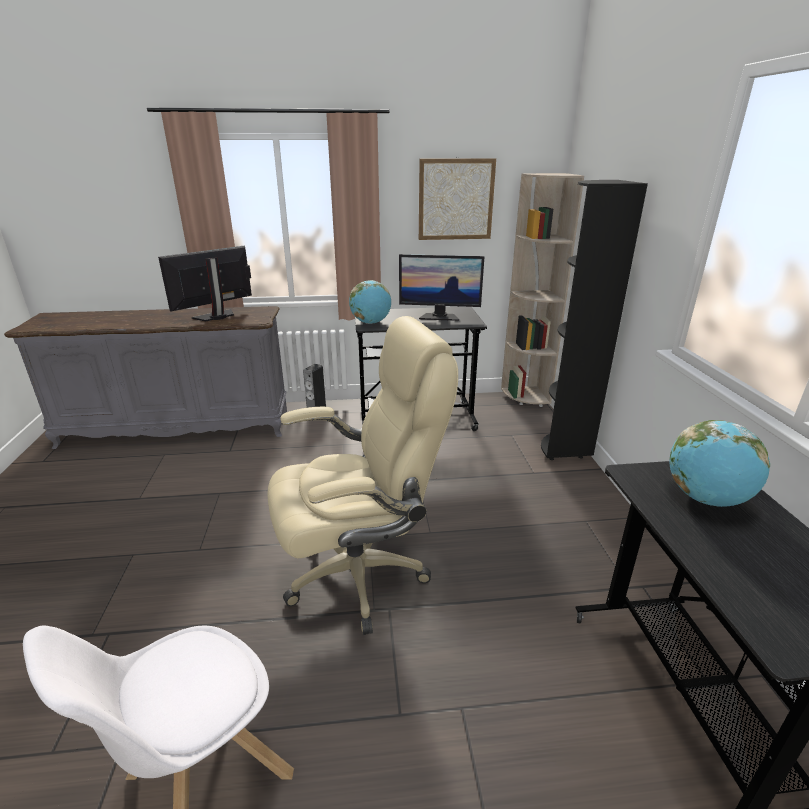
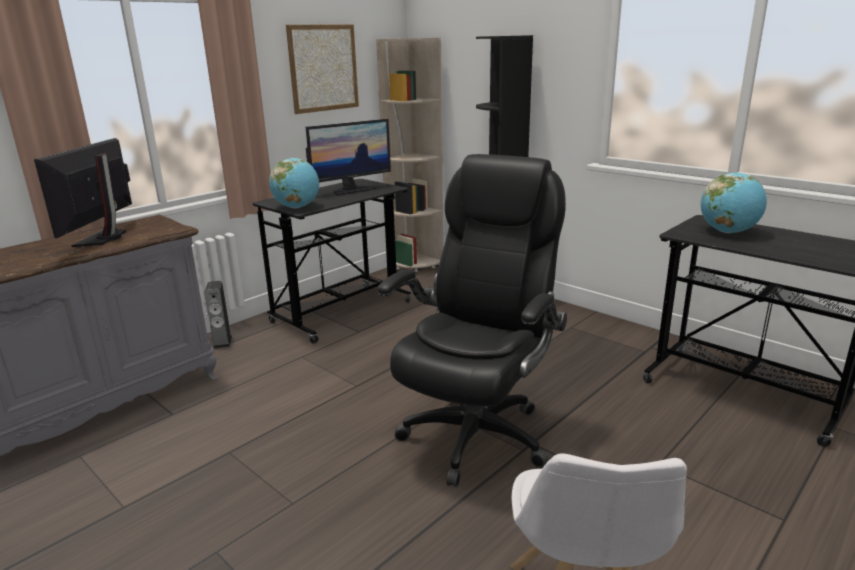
camera: 40 degrees left, 5 degrees down
(360, 574) = (476, 435): beige office chair -> black office chair

